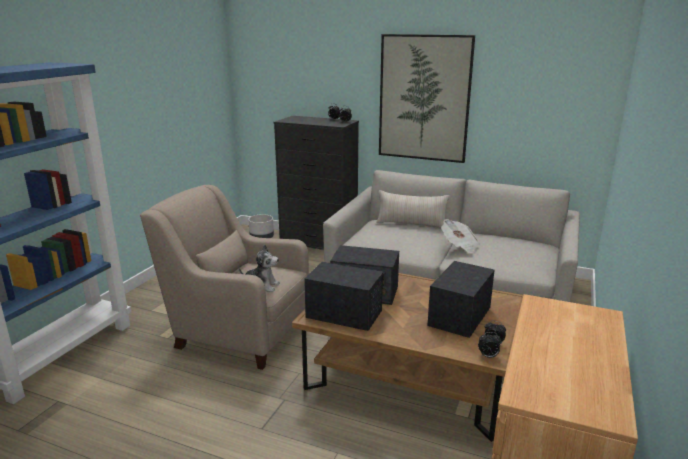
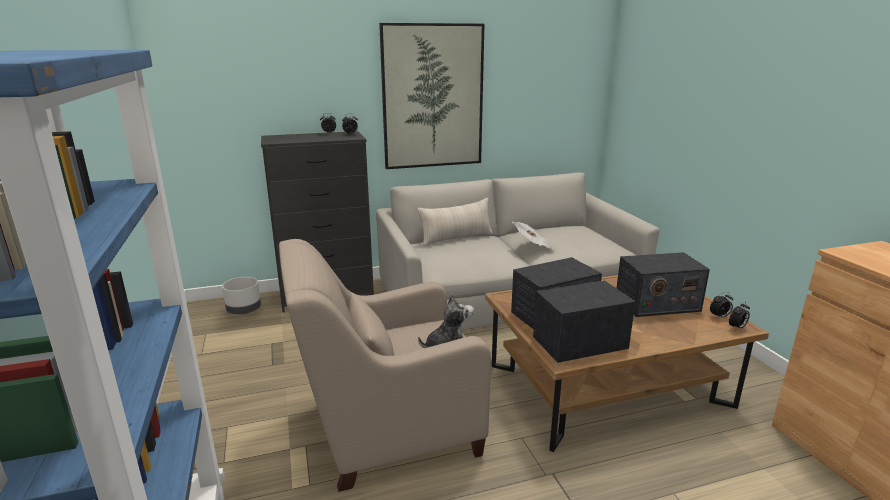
camera: 40 degrees left, 0 degrees up
(459, 316) = (656, 304): radio -> radio turned 90 degrees counterclockwise

